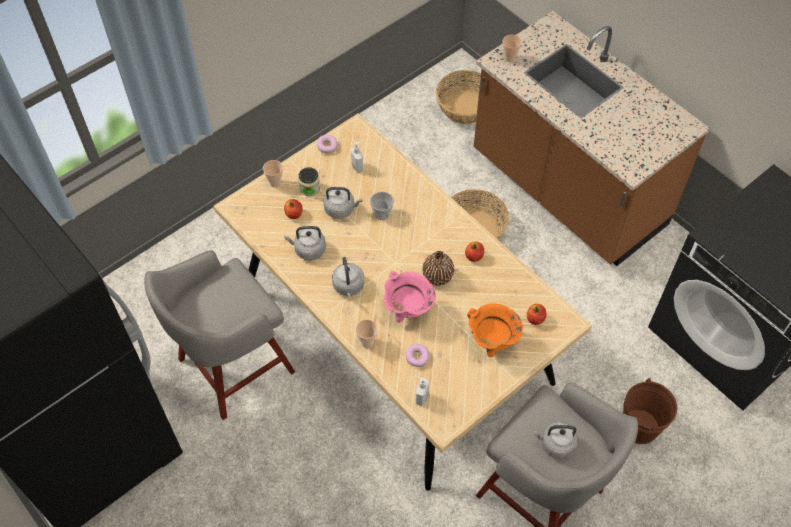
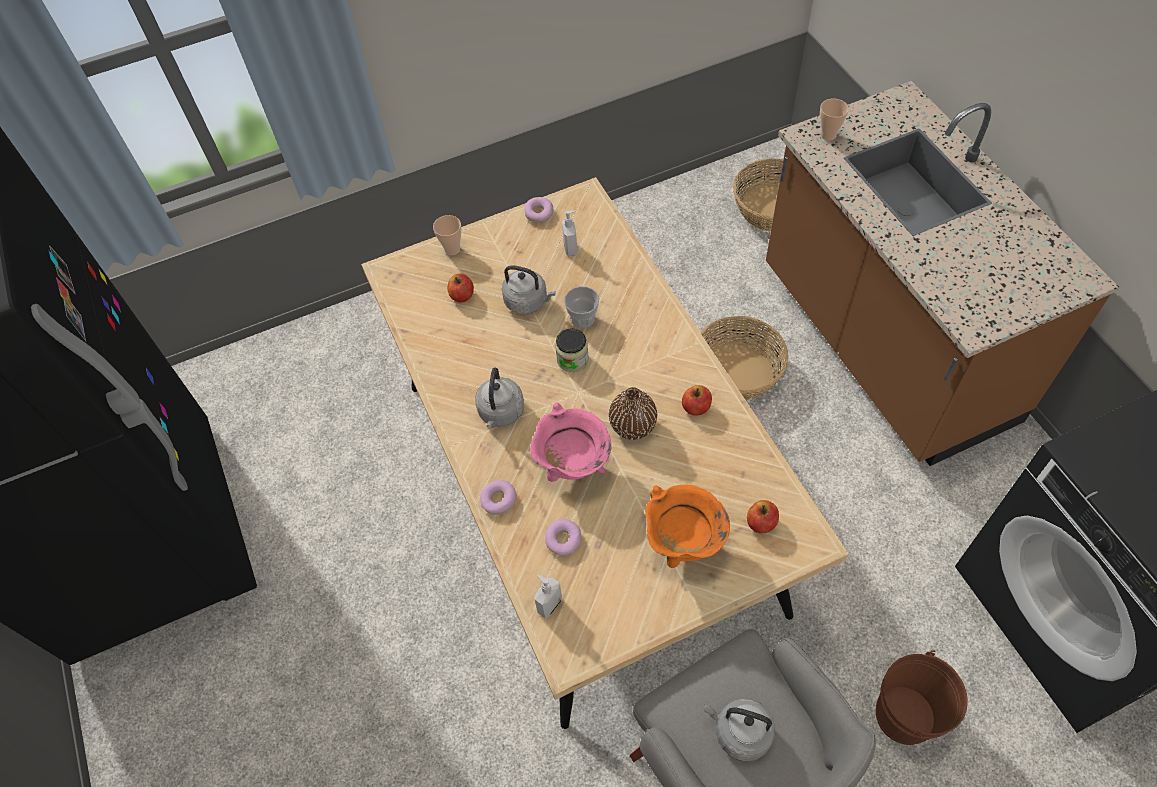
camera: 20 degrees right, 0 degrees up
(232, 367) = (362, 487): grey stool -> none
(308, 250) = (463, 349): grey kettle -> none
(309, 188) = (496, 265): jar -> jar (572, 359)
(367, 342) = (498, 500): cup -> donut

